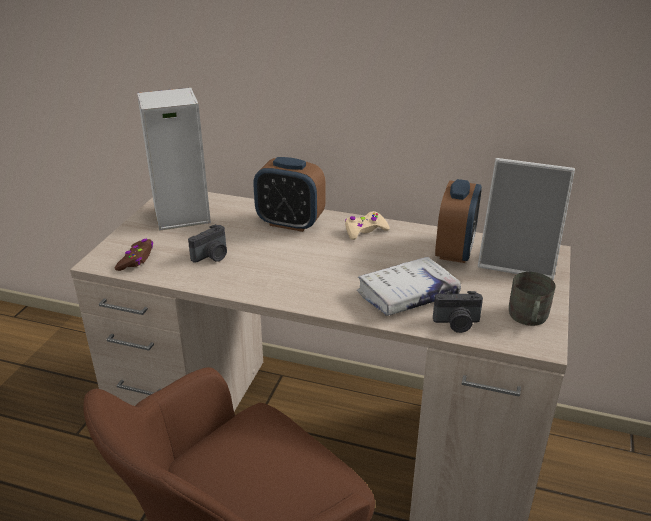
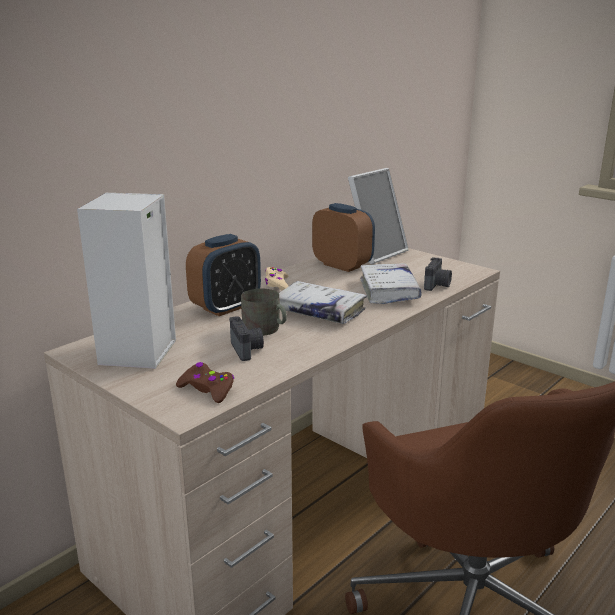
camera: 65 degrees left, 10 degrees down
(317, 268) = (319, 311): none -> white book
(528, 318) = (444, 267): grey mug -> grey mug (265, 330)

